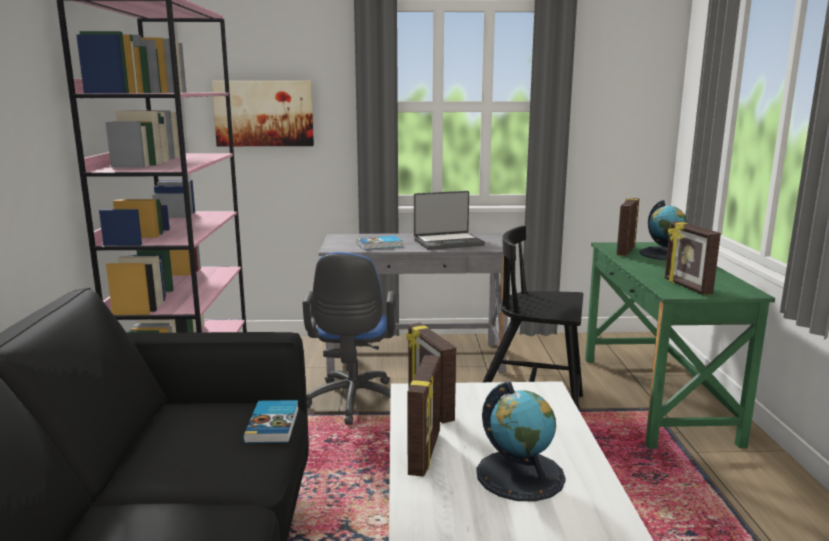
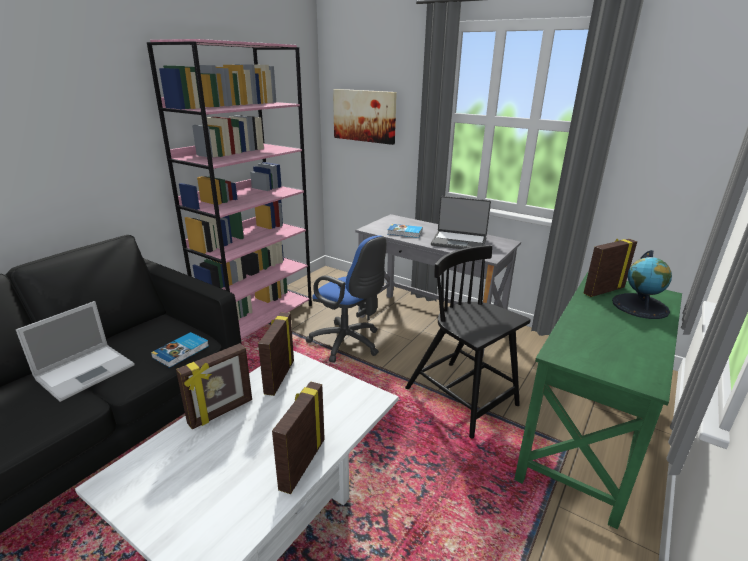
camera: 35 degrees right, 10 degrees up
(172, 486) = (87, 371): none -> laptop
(352, 403) = (348, 344): blue office chair -> blue office chair turned 90 degrees counterclockwise
(520, 475) = (243, 461): globe -> none
(686, 287) = (587, 352): picture frame -> picture frame (301, 463)

